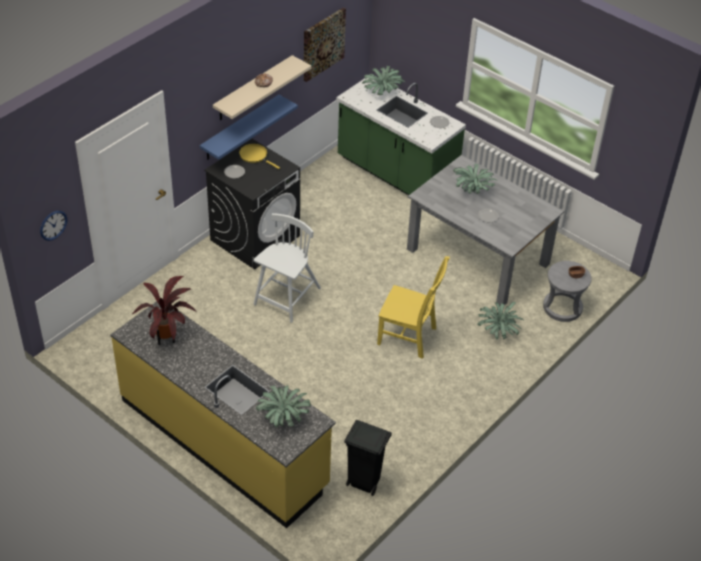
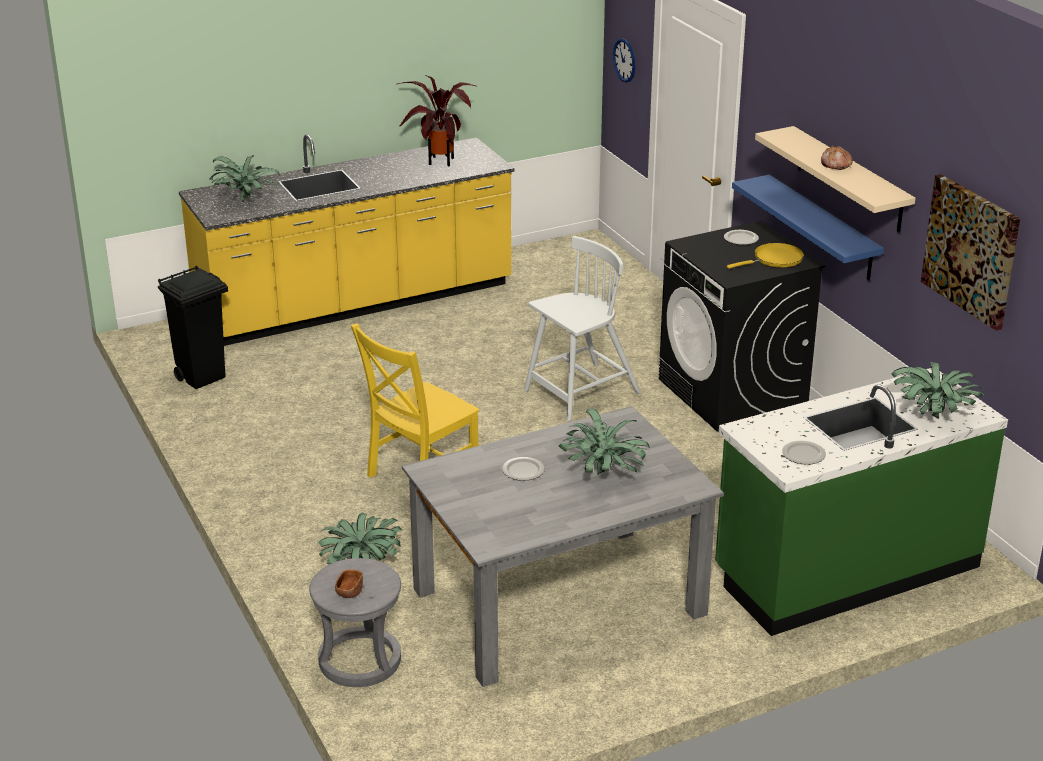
camera: 115 degrees right, 15 degrees down
(287, 297) = (580, 393): white chair -> white chair turned 90 degrees counterclockwise

